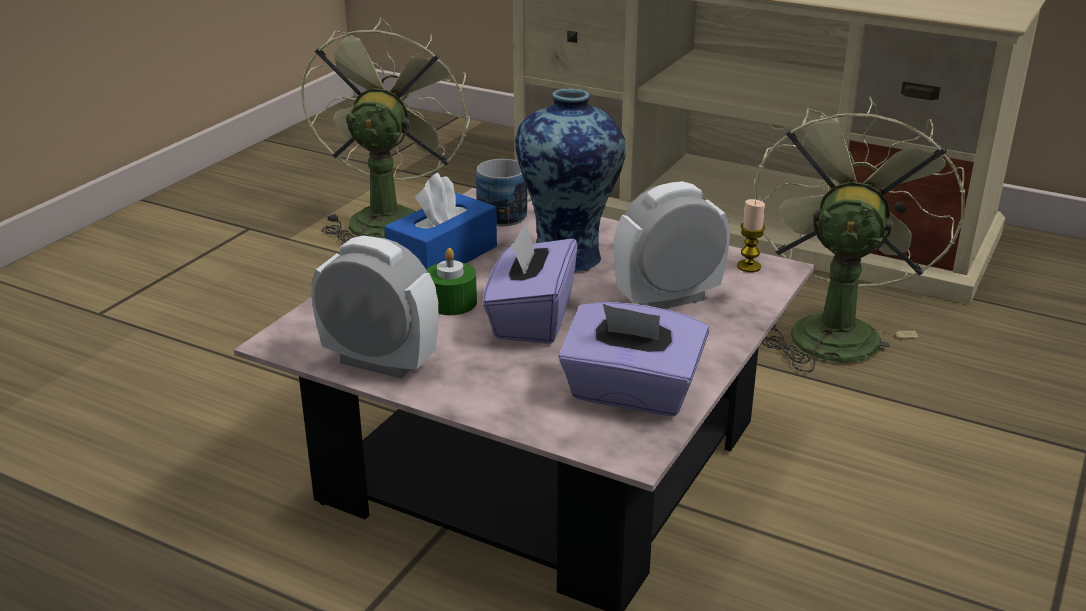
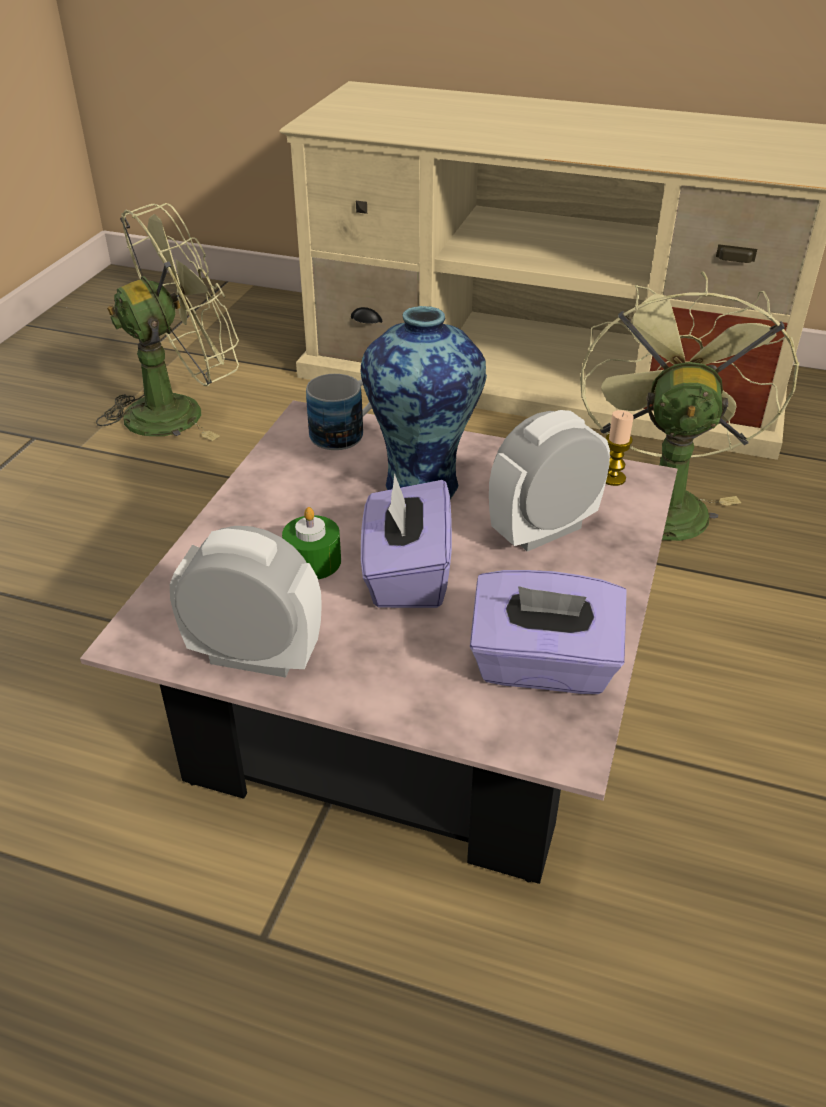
camera: 10 degrees left, 10 degrees up
(386, 217) = (180, 410): green fan -> green fan turned 60 degrees clockwise
(443, 257) = (286, 499): blue tissue box -> none

